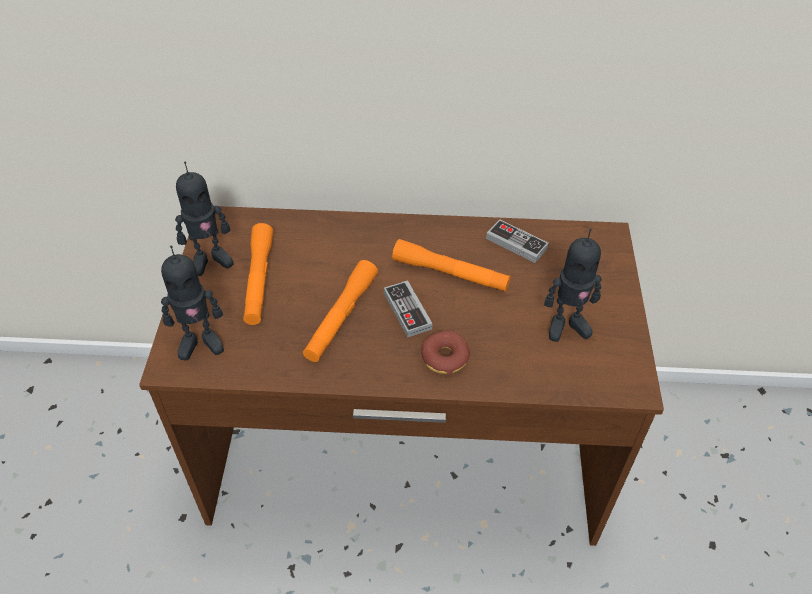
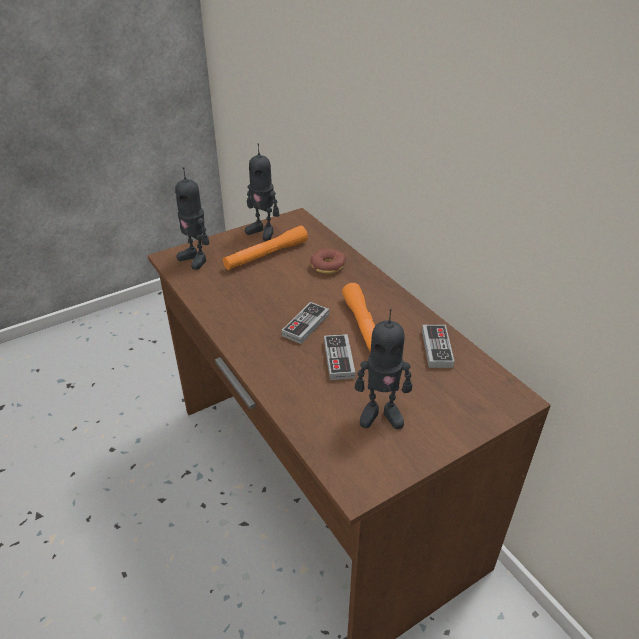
camera: 55 degrees right, 10 degrees down
(341, 317) = (269, 300): orange flashlight -> none
(445, 357) = (280, 362): donut -> donut (327, 266)
(476, 314) = (339, 359): none -> game controller
(566, 325) = (381, 414): toy robot -> toy robot turned 45 degrees counterclockwise

